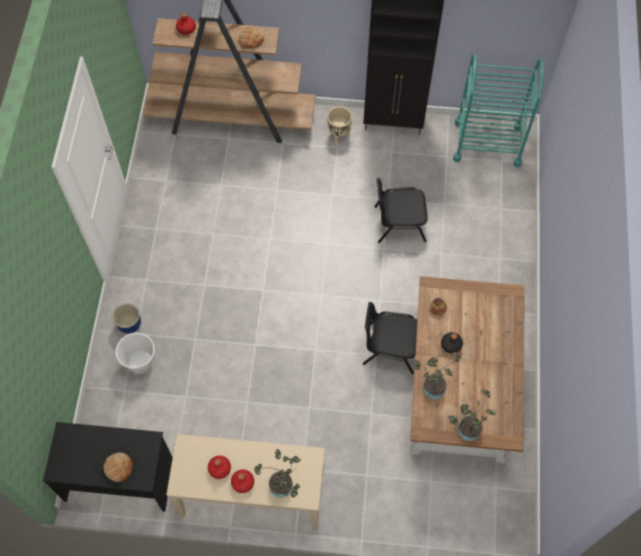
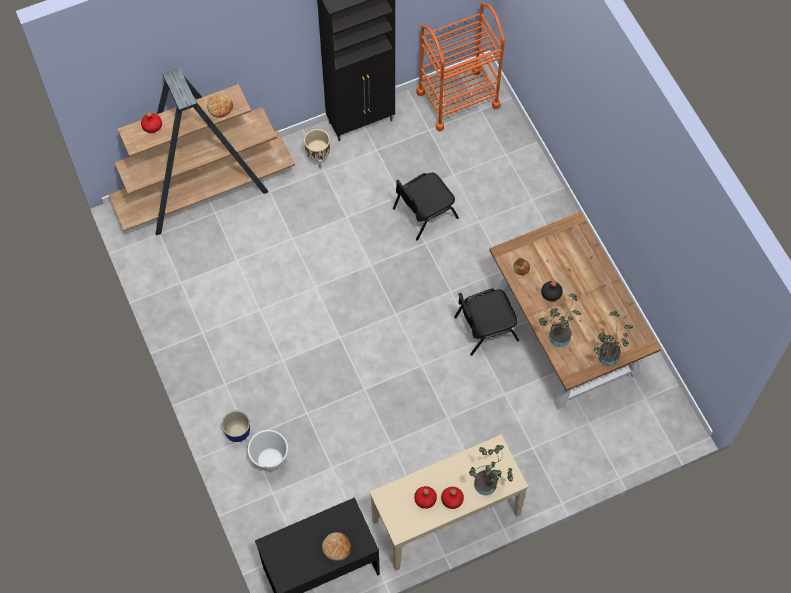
camera: 30 degrees left, 0 degrees up
(487, 143) = (458, 99): turquoise cart -> orange cart

